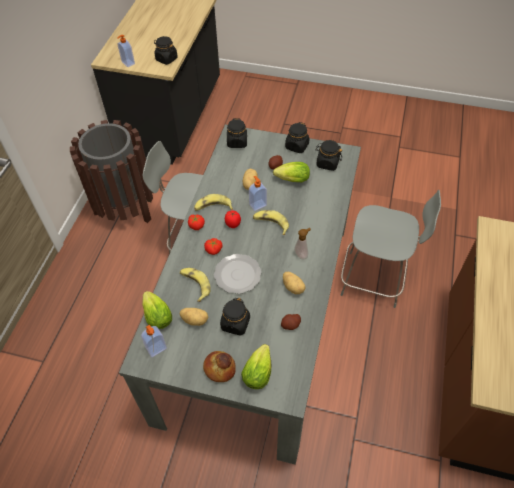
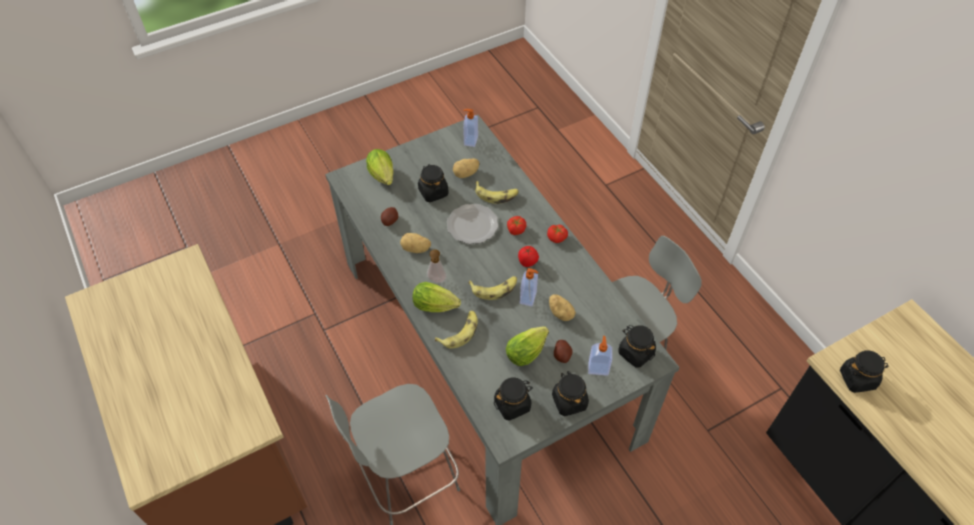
camera: 135 degrees right, 0 degrees up
(125, 208) = (736, 342): brown trash can -> none
(128, 63) = (882, 334): soap dispenser -> soap dispenser (598, 368)
(156, 315) = (498, 157): lettuce -> lettuce (437, 306)
(213, 207) = (565, 264): banana -> banana (460, 332)
(220, 368) = (412, 160): bread -> none

